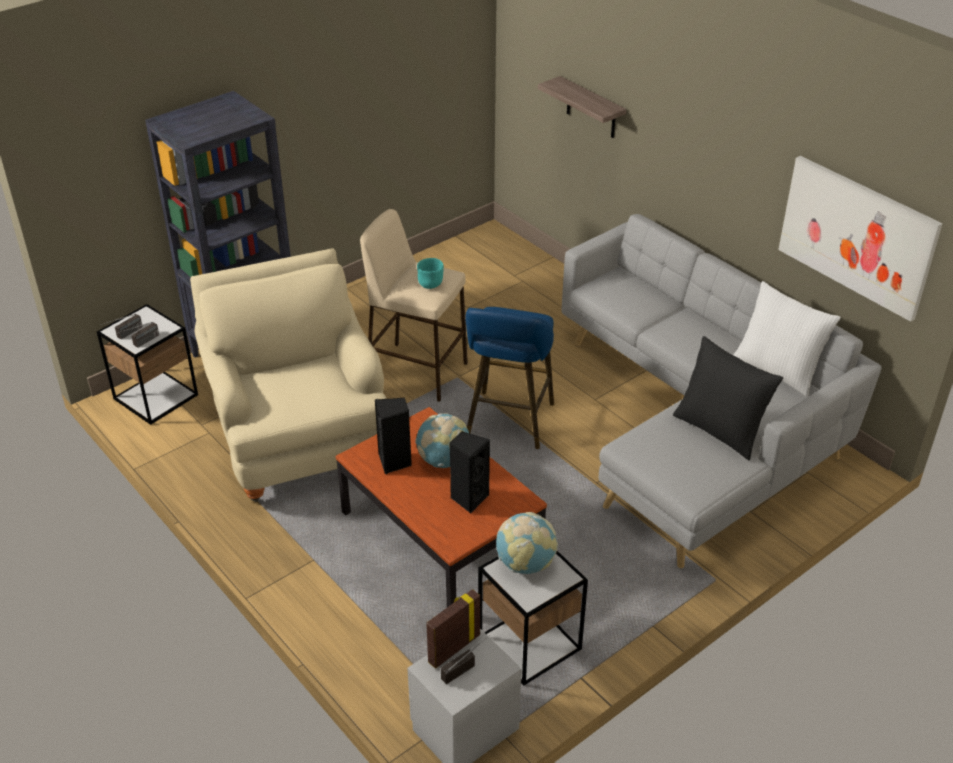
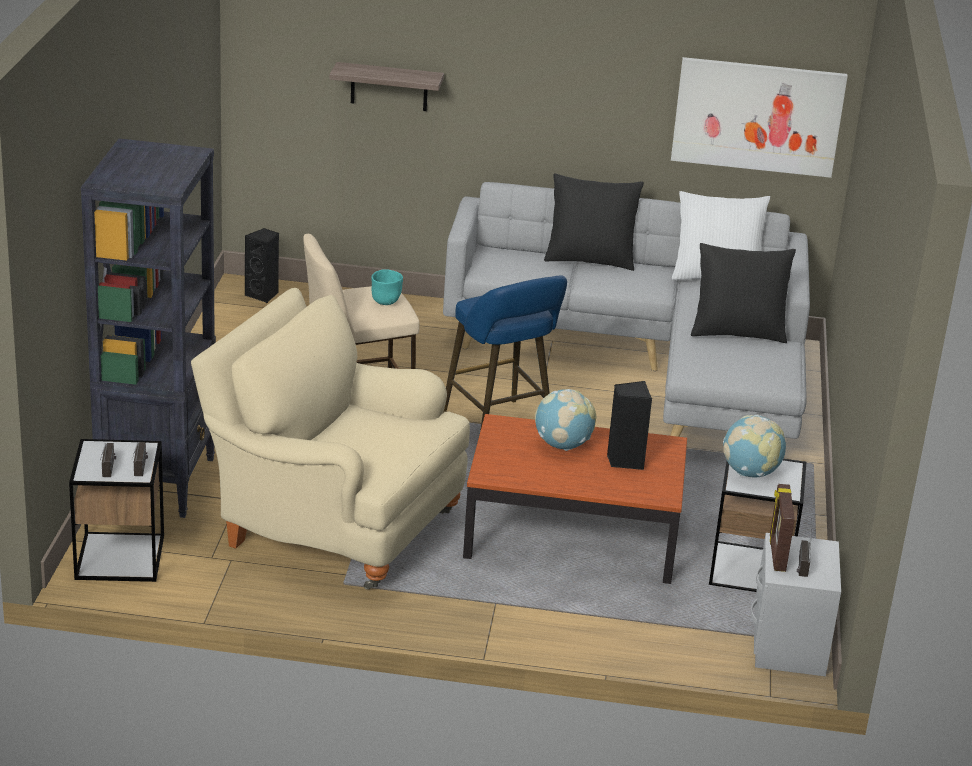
camera: 45 degrees left, 10 degrees down
(395, 462) = (525, 463): black speaker -> black speaker (263, 295)
(690, 312) = (590, 259): none -> black pillow

